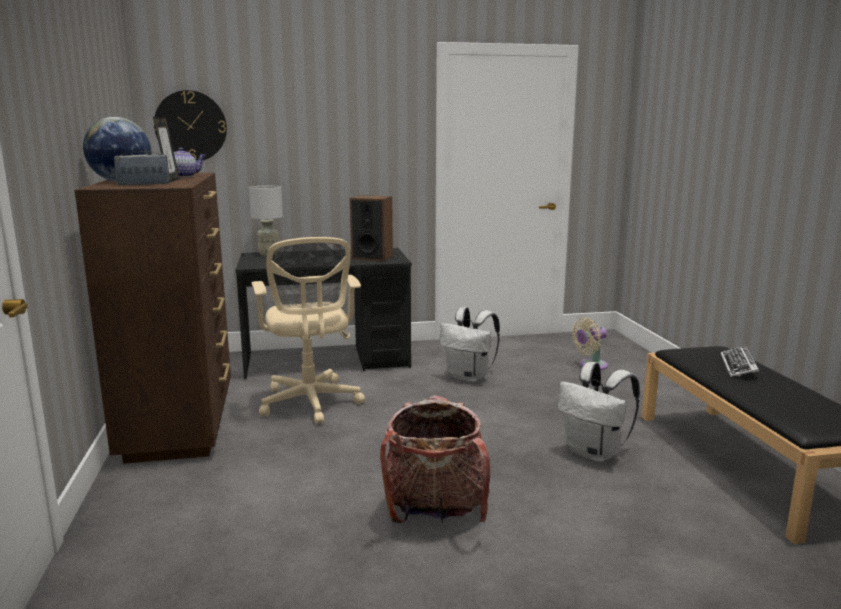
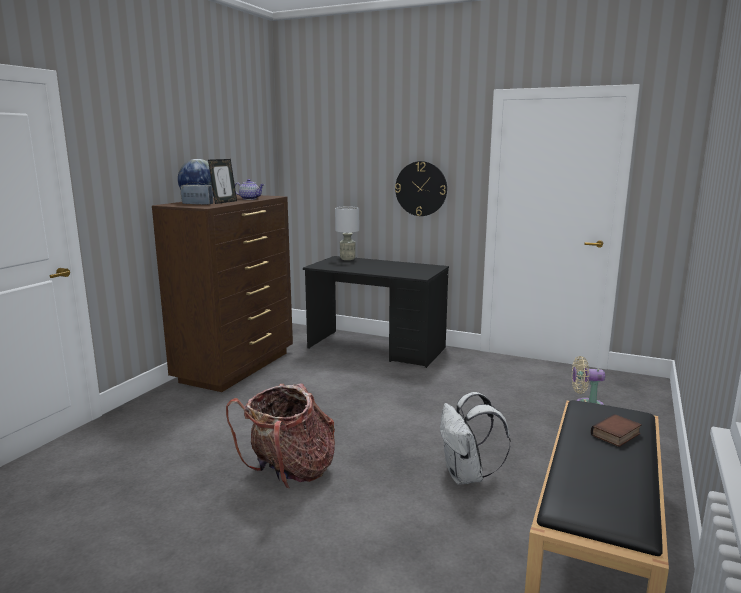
camera: 35 degrees right, 0 degrees up
(191, 126) = (308, 160): wall clock -> wall clock (421, 188)
(310, 404) = (321, 376): beige office chair -> none
(372, 257) = (408, 271): speaker -> none
(469, 377) = (460, 387): white backpack -> none
(738, 366) = (616, 435): keyboard -> book

